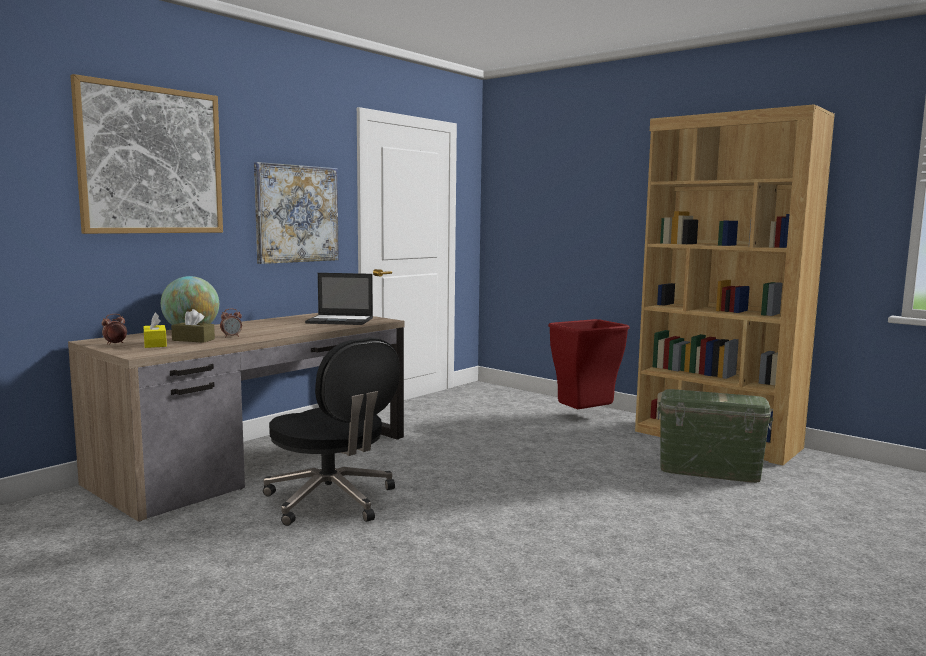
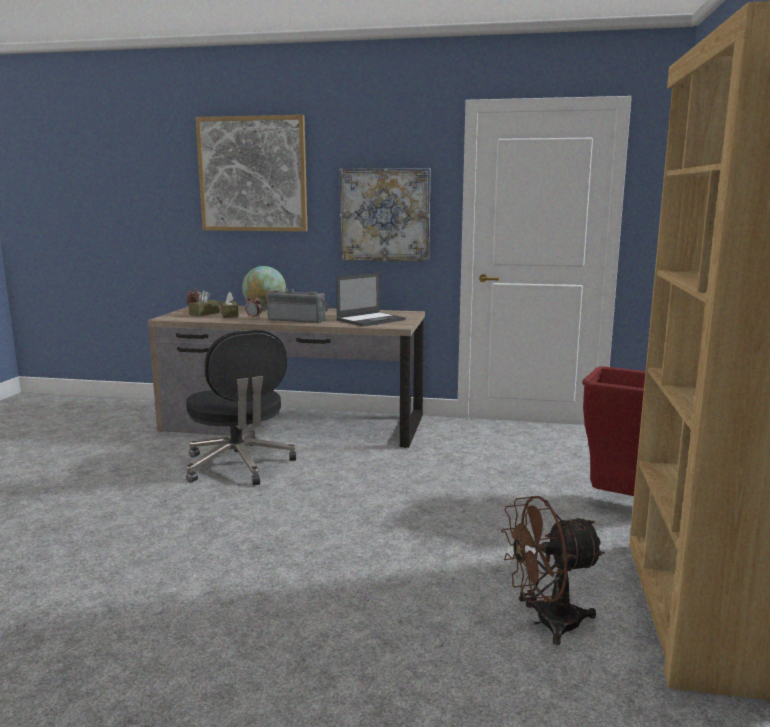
camera: 60 degrees right, 5 degrees up
(155, 344) = (204, 313): yellow tissue box -> brown tissue box
(287, 331) = (298, 320): none -> radio
(332, 500) = (239, 465): black office chair -> black office chair turned 45 degrees counterclockwise
(341, 320) = (371, 320): laptop -> laptop turned 105 degrees counterclockwise
(709, 470) = (546, 622): green storage box -> brown fan

